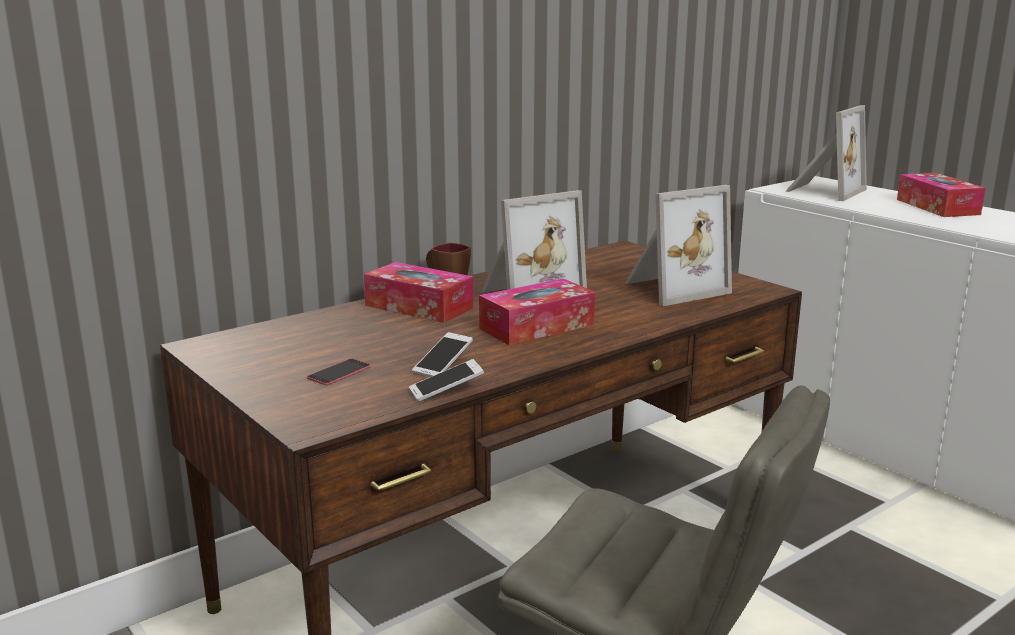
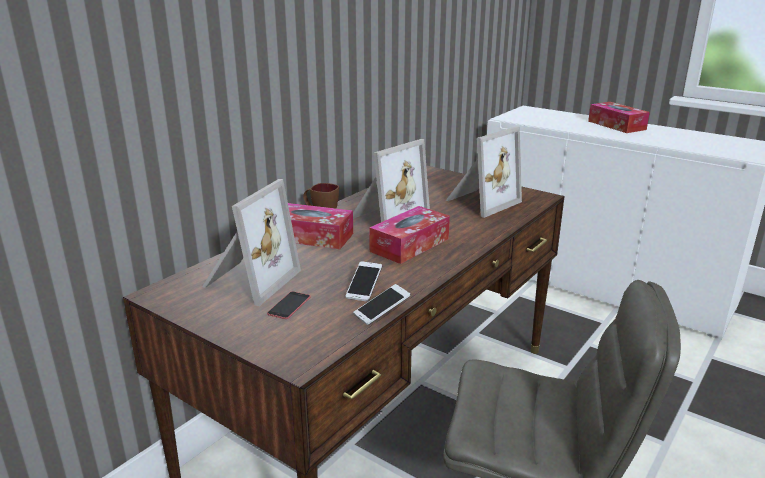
camera: 15 degrees left, 5 degrees up
(823, 191) = (538, 117): picture frame -> picture frame (248, 280)

